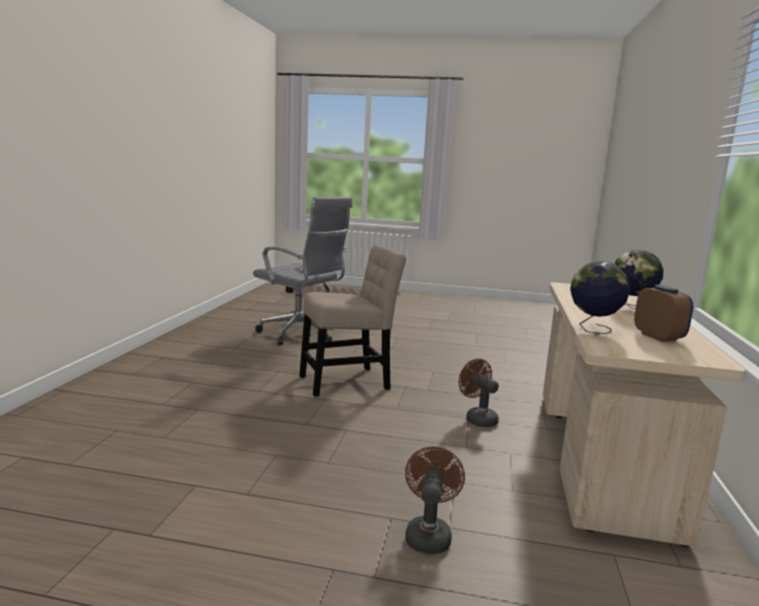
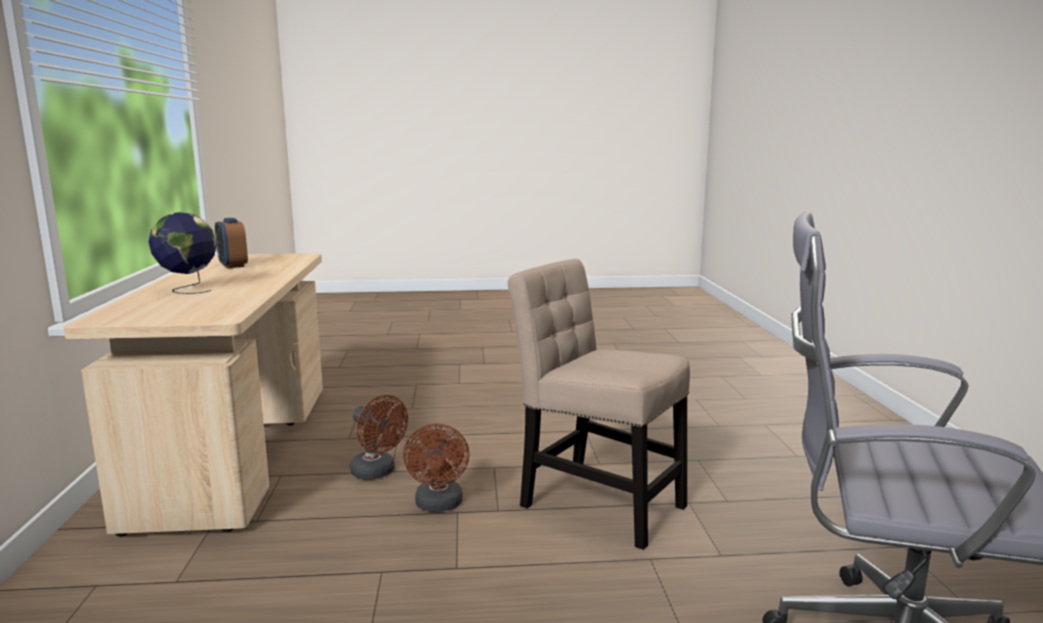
camera: 165 degrees right, 0 degrees up
(349, 381) = (596, 502): beige chair -> beige chair turned 75 degrees clockwise
(428, 534) = (430, 380): brown fan -> brown fan (439, 505)
(593, 330) = (289, 265): globe -> none

